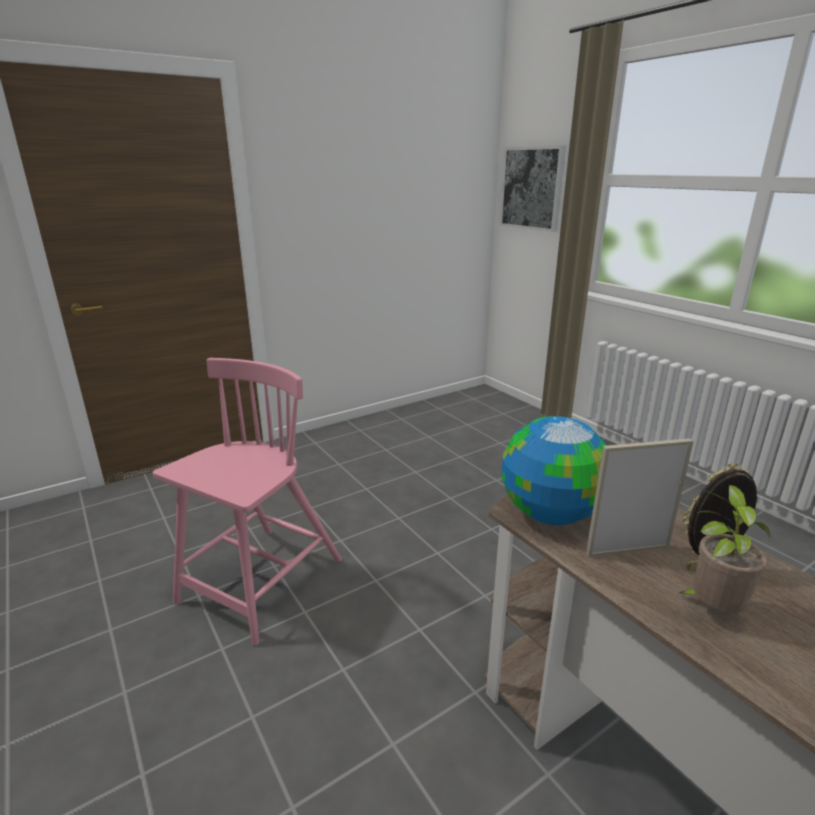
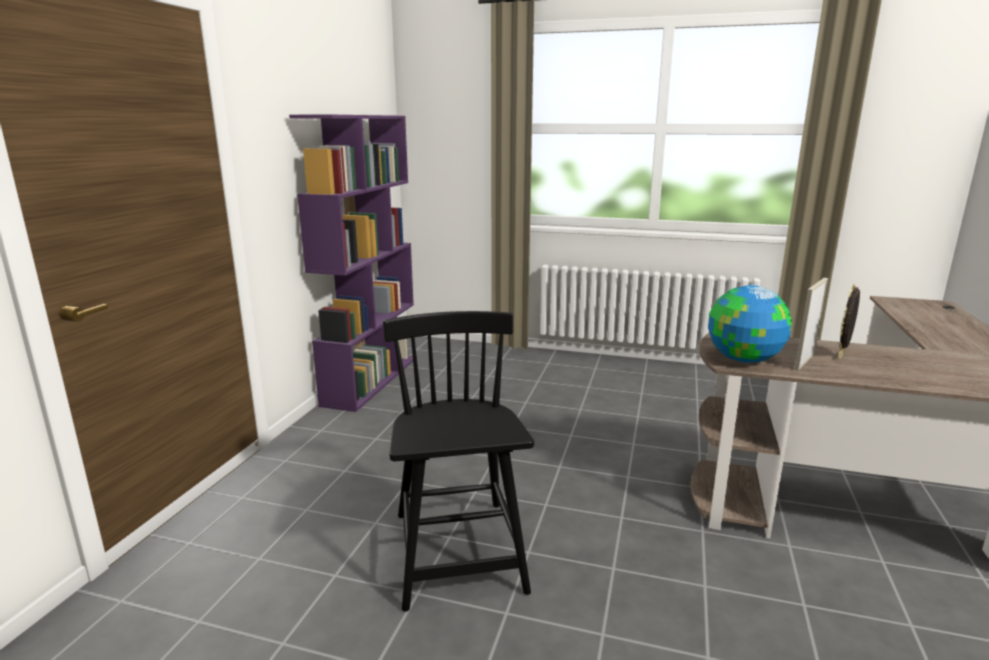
camera: 40 degrees left, 5 degrees down
(260, 583) = (458, 554): pink chair -> black chair
(401, 414) = (371, 380): none -> purple bookcase
(532, 188) = (444, 137): picture -> none
(711, 609) = (874, 370): potted plant -> none

